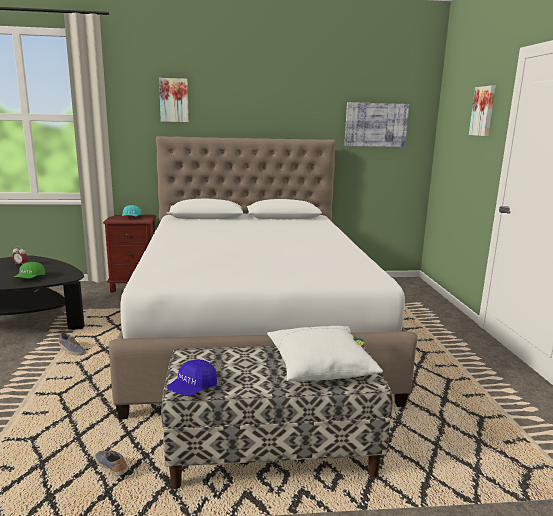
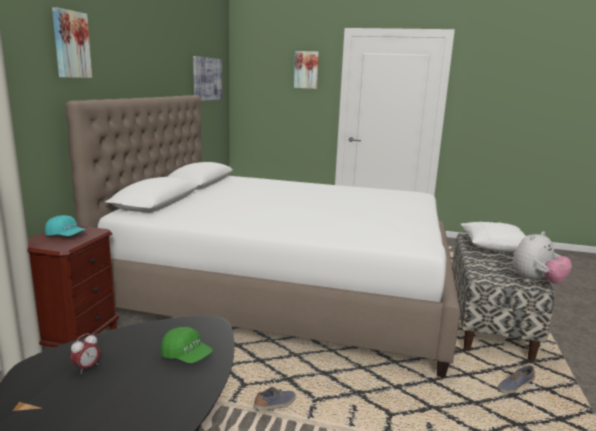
camera: 70 degrees left, 0 degrees up
(192, 389) = (536, 282): blue cap -> plush toy

